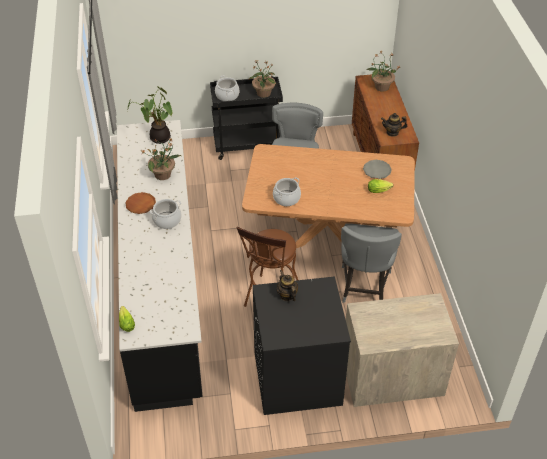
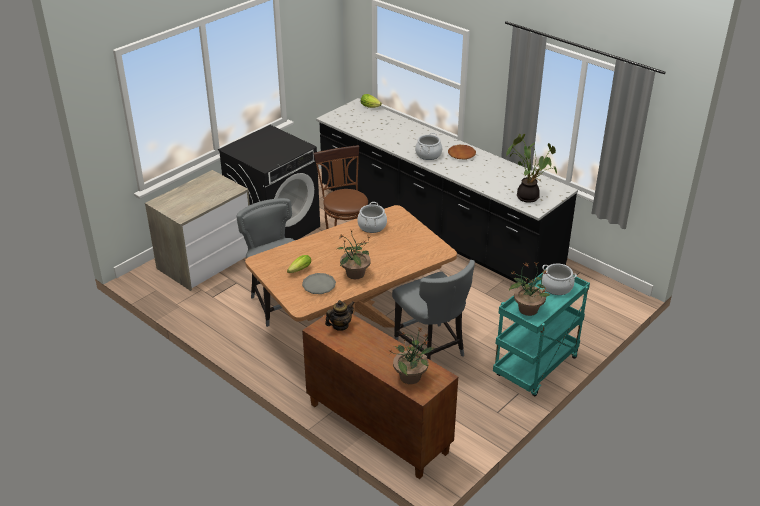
camera: 140 degrees right, 10 degrees down
(163, 174) = (479, 176): potted plant -> potted plant (355, 274)
(248, 145) = (536, 368): black cart -> turquoise cart
(287, 295) = (285, 150): teapot -> none

